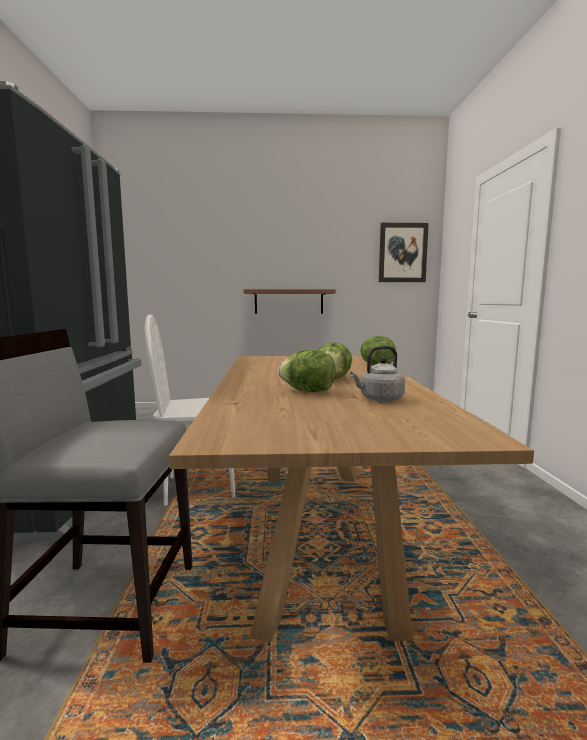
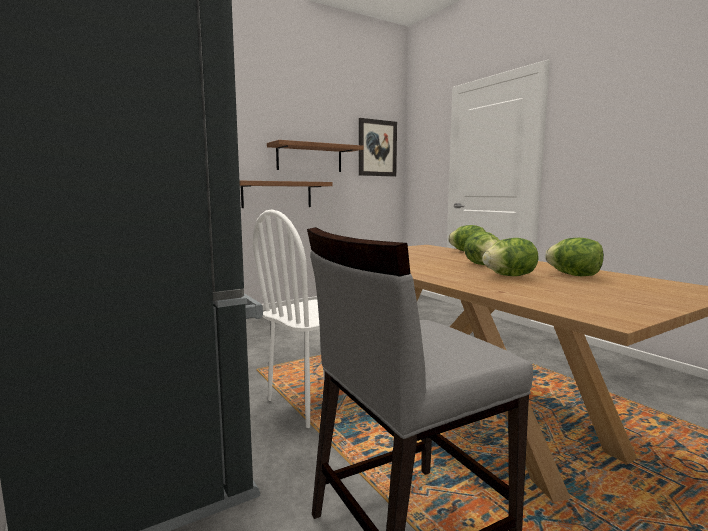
camera: 30 degrees left, 0 degrees up
(323, 266) = (309, 158): none -> shelf
(379, 399) = (574, 275): grey kettle -> lettuce

